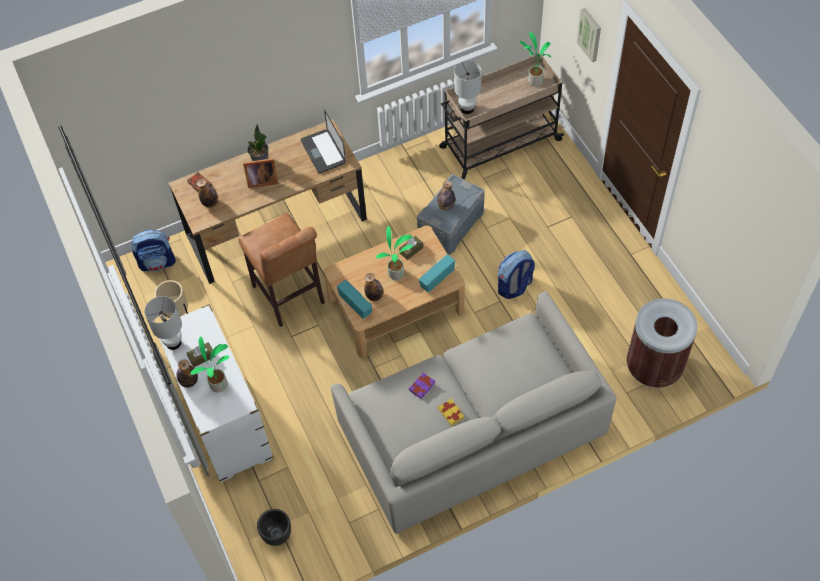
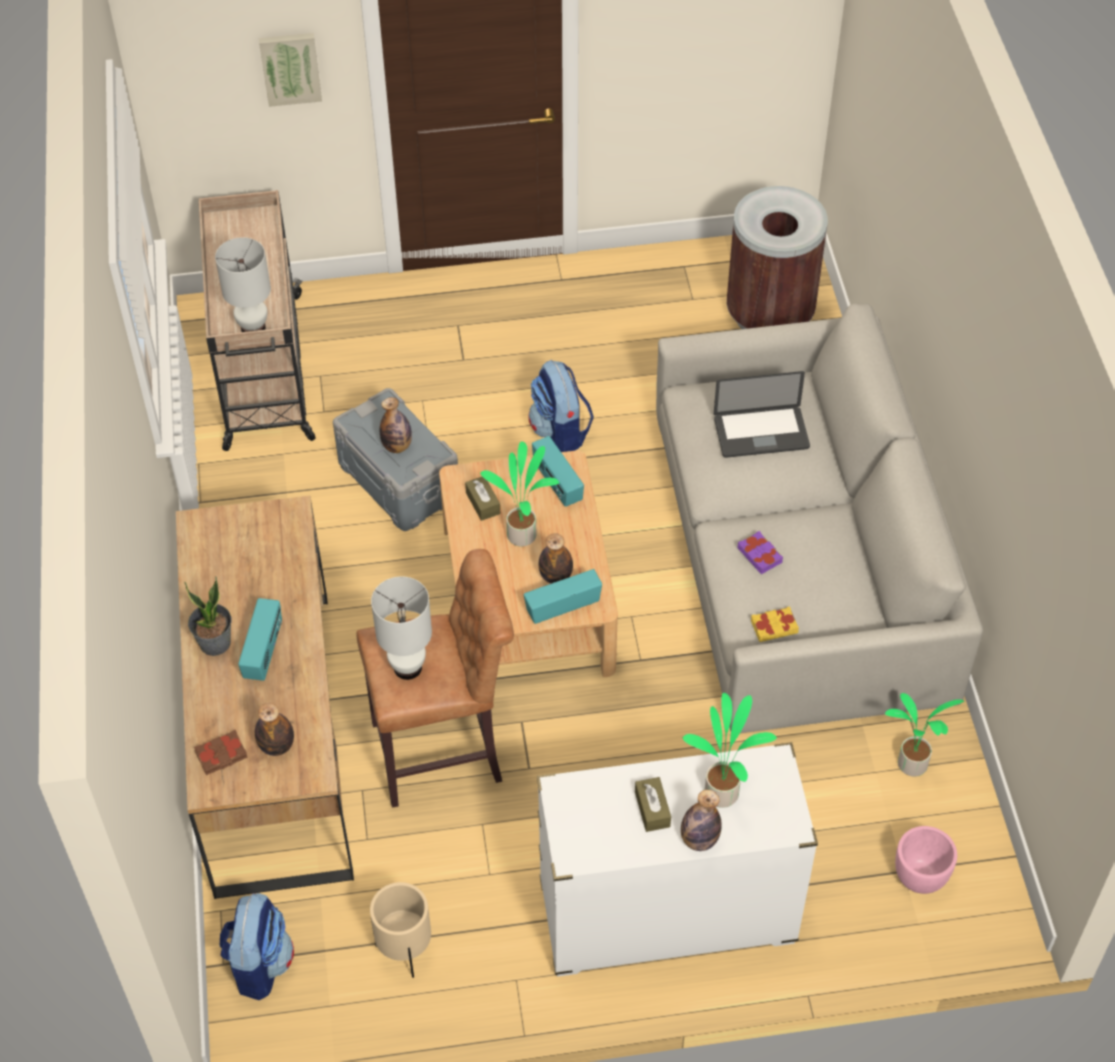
camera: 75 degrees left, 5 degrees down
(174, 342) = (603, 850): white table lamp -> white table lamp (407, 667)
(261, 180) = (264, 652): picture frame -> radio
(276, 535) = (919, 878): black planter -> pink planter
(323, 152) = (246, 542): laptop -> laptop (761, 433)
(451, 413) = (821, 529): yellow book -> yellow book (774, 626)
(534, 80) = (242, 229): potted plant -> potted plant (911, 766)

